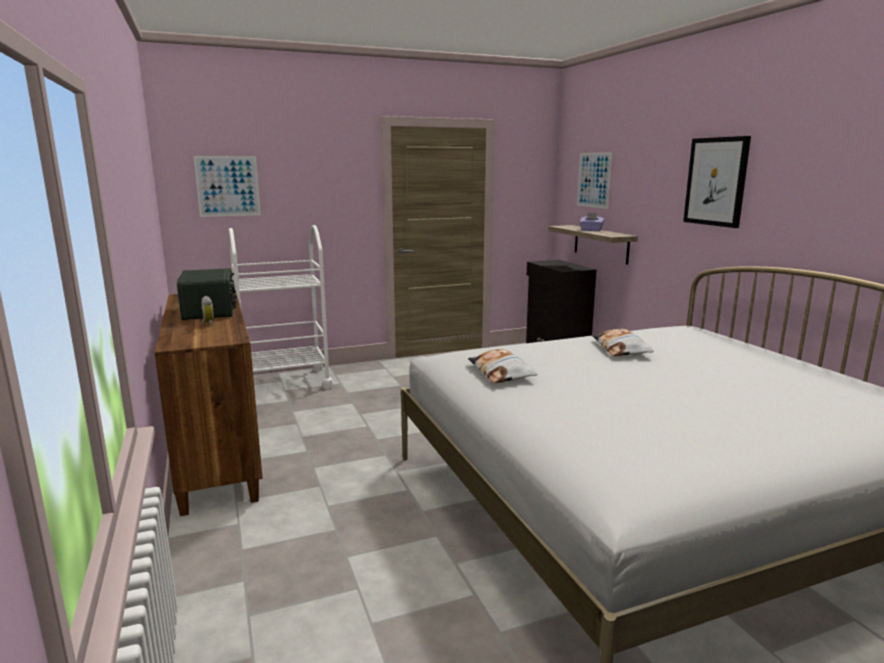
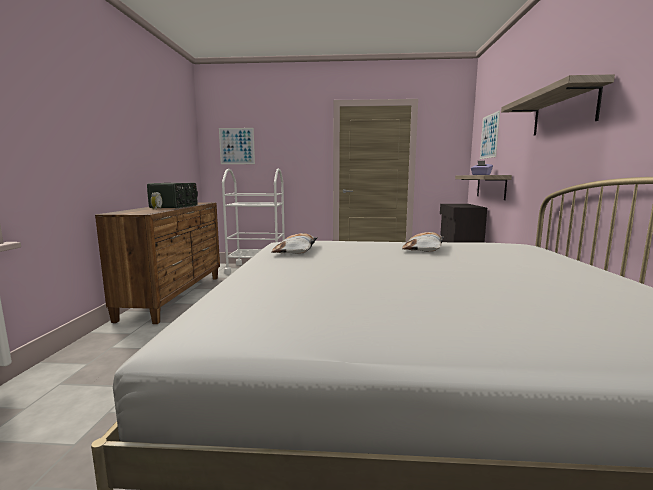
camera: 25 degrees right, 5 degrees down
(716, 181) = (563, 111): picture -> shelf

